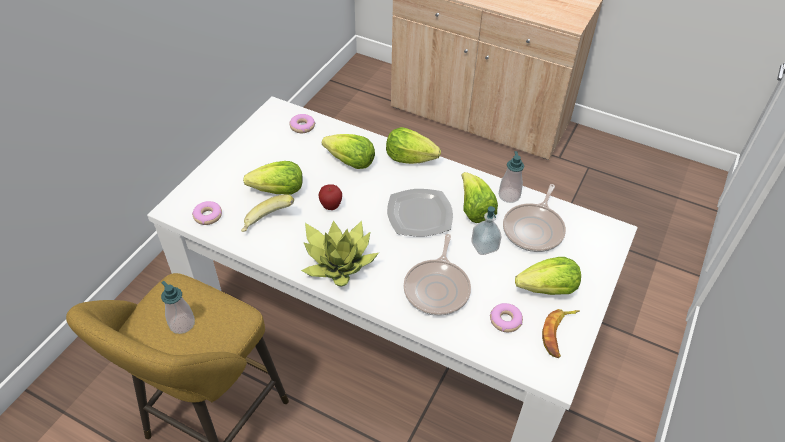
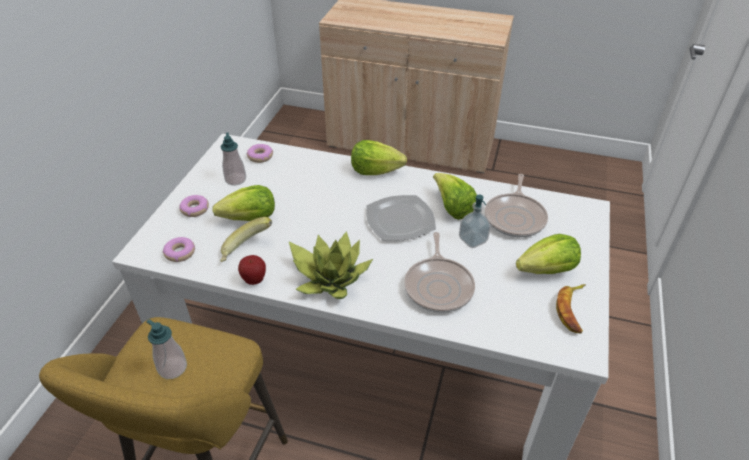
camera: 10 degrees left, 5 degrees down
(331, 206) = (308, 225): apple -> apple (254, 280)
(350, 162) = (317, 182): lettuce -> none
(505, 320) = (516, 306): donut -> donut (195, 209)
(509, 195) = (481, 191): soap dispenser -> soap dispenser (235, 179)

